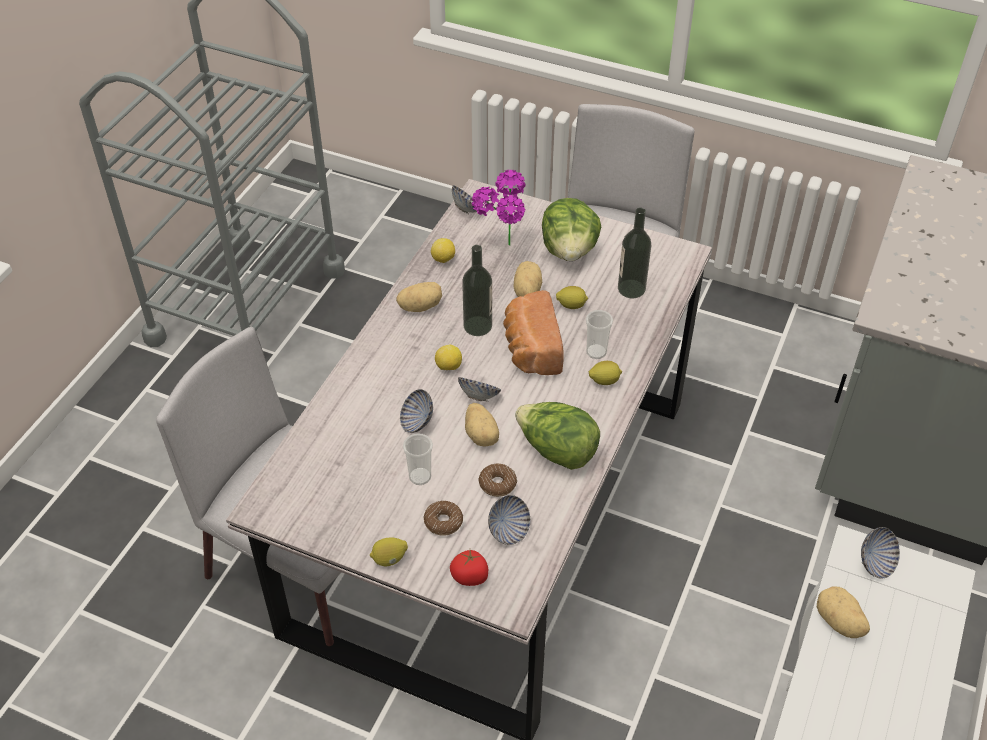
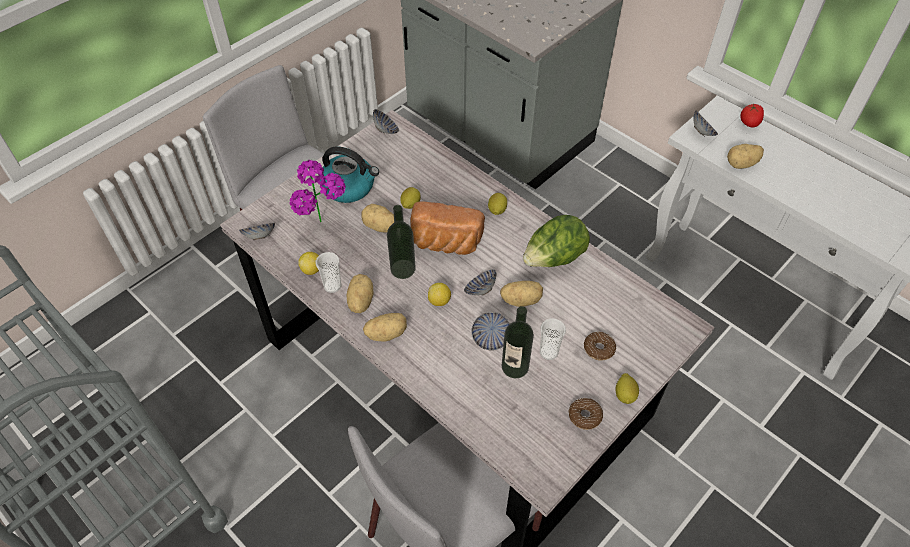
camera: 70 degrees left, 5 degrees up
(389, 338) = (386, 333): none -> potato
(470, 577) = (655, 346): tomato -> tomato (749, 123)
(497, 484) = (573, 304): donut -> donut (585, 416)
(508, 530) = (619, 310): bowl -> bowl (386, 130)
(569, 250) = (349, 187): lettuce -> kettle
(596, 352) = (465, 206): cup -> cup (332, 286)
(631, 289) = (411, 165): bottle -> bottle (515, 366)

